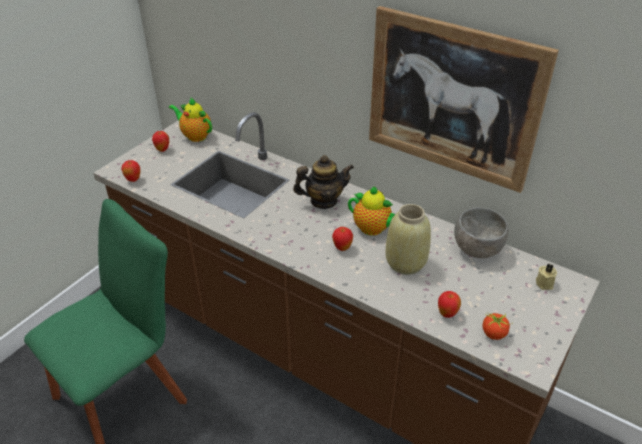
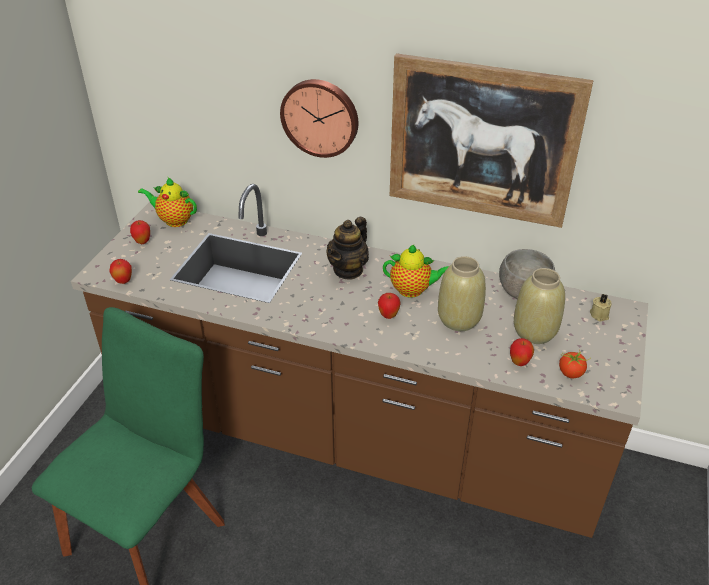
camera: 15 degrees left, 0 degrees up
(315, 59) = (320, 117): none -> wall clock
(323, 201) = (348, 270): teapot -> teapot turned 150 degrees clockwise
(473, 287) = (534, 331): none -> beige vase

